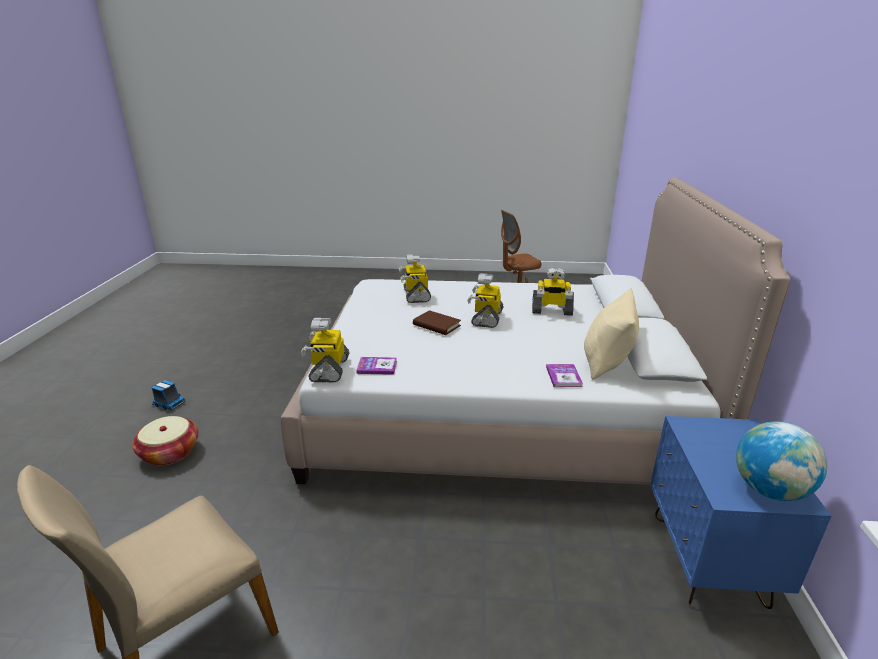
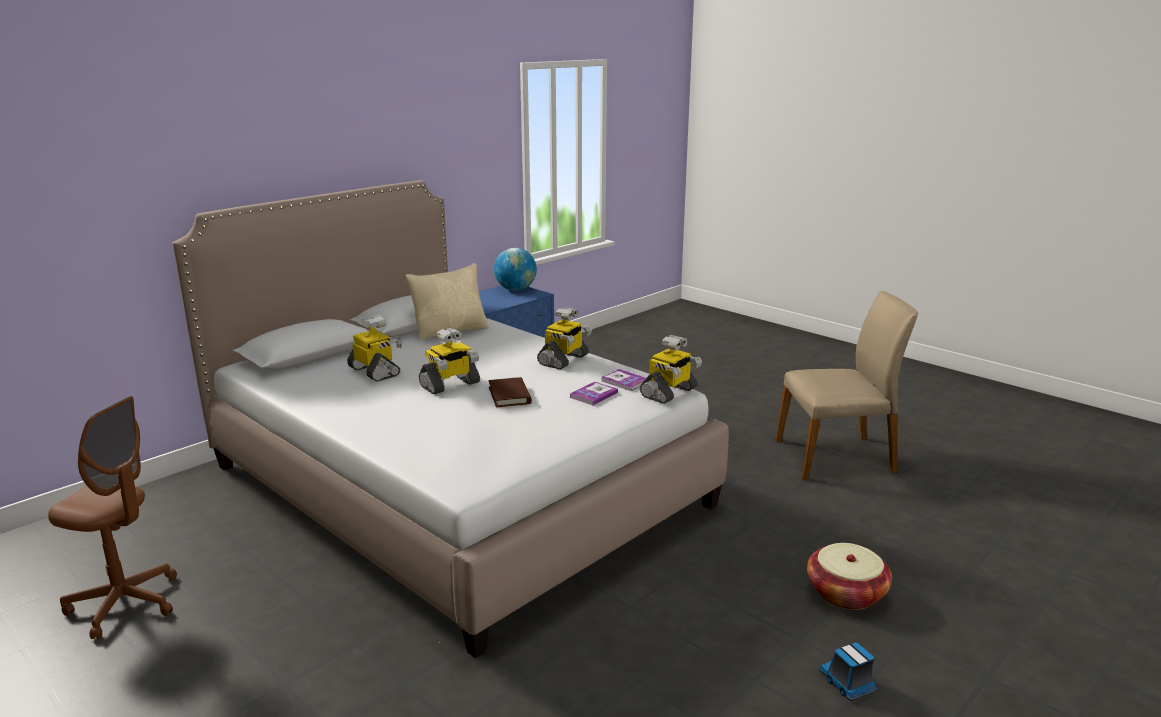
camera: 140 degrees left, 5 degrees down
(416, 295) = (461, 433): toy robot -> toy robot (564, 360)
(563, 376) = (500, 334): book -> book (593, 395)

